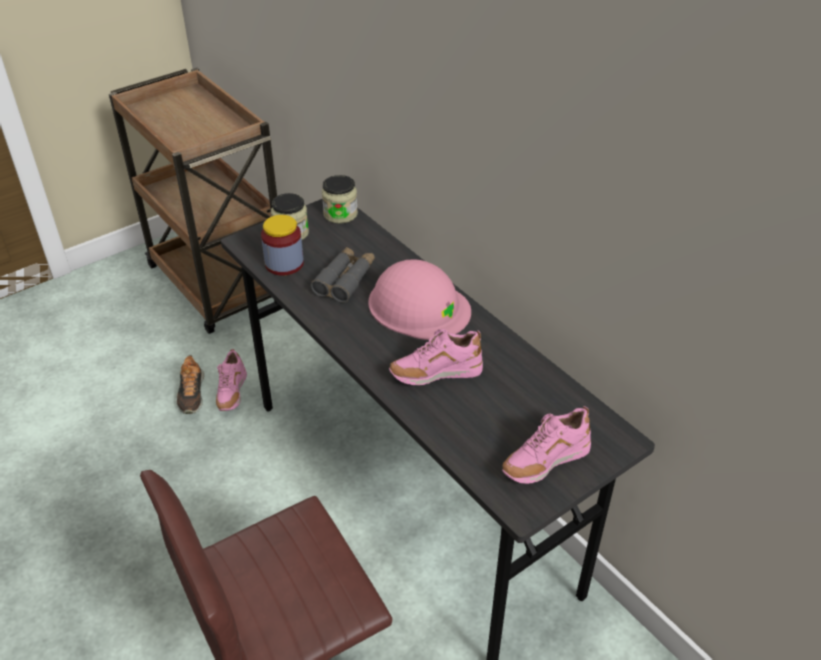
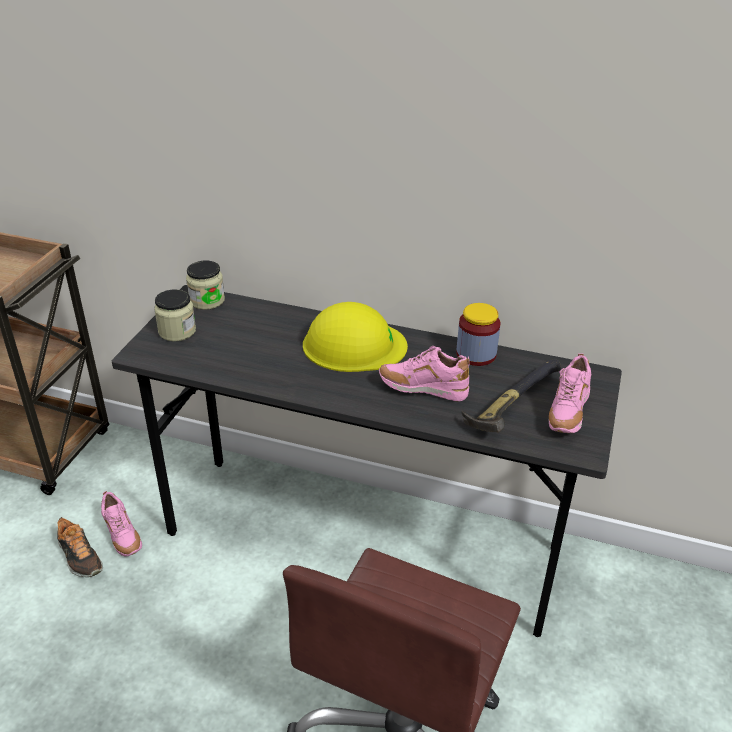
camera: 35 degrees left, 5 degrees down
(284, 264) = (199, 358): jar -> jar (476, 354)
(345, 280) = (269, 349): grey binoculars -> none
(418, 306) = (354, 345): pink hard hat -> yellow hard hat
(435, 375) = (423, 389): pink shoe -> pink shoe turned 60 degrees clockwise
(497, 427) = (509, 406): none -> hammer

